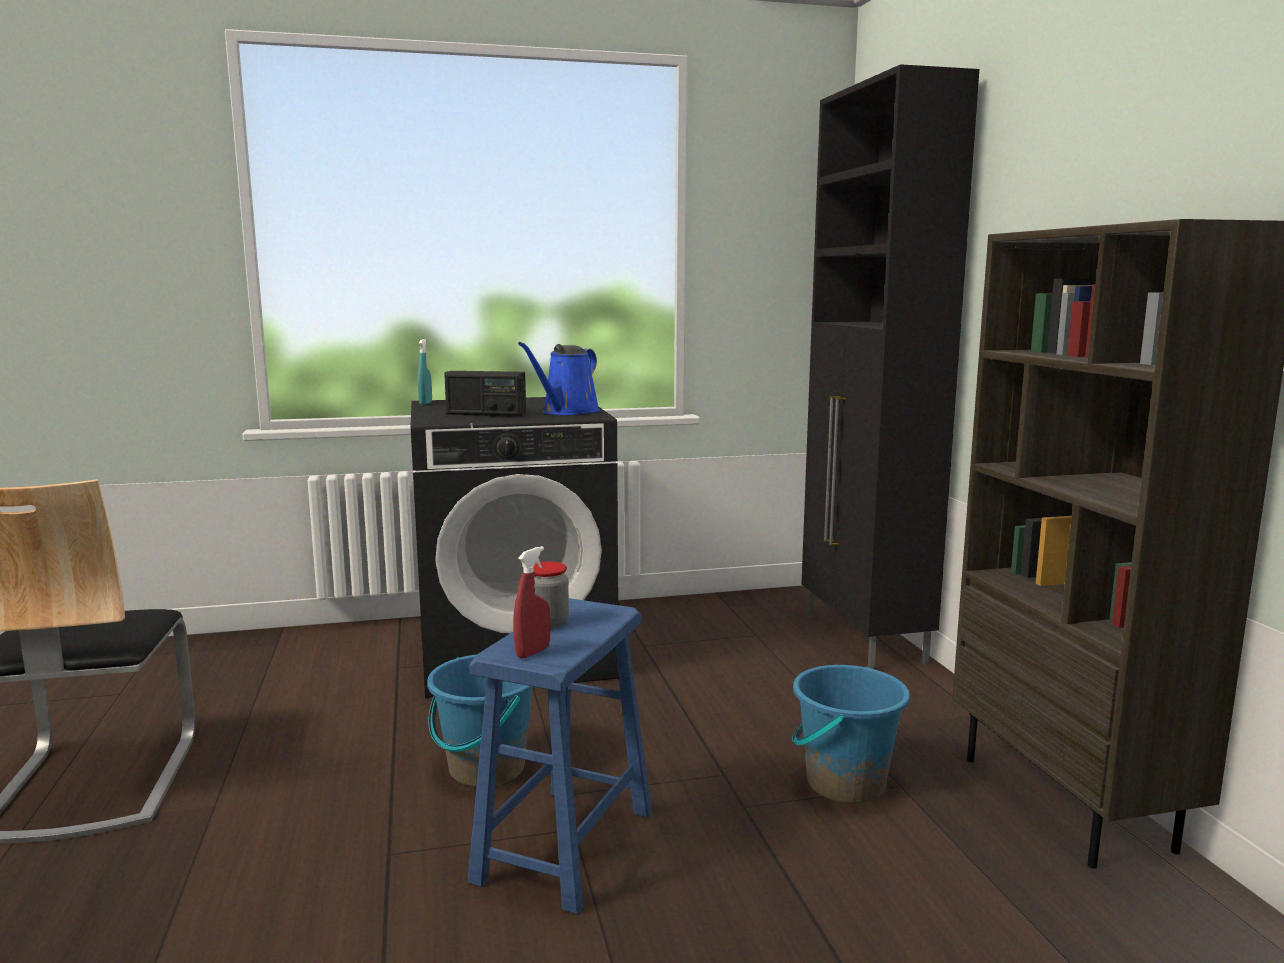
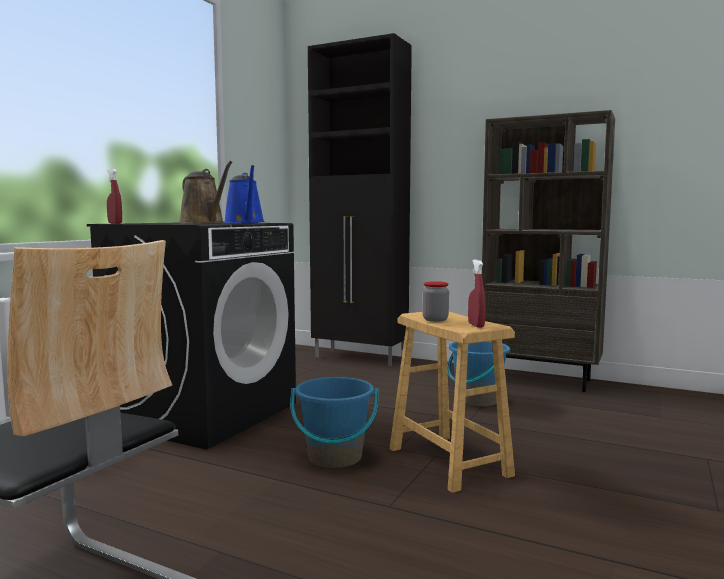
camera: 50 degrees left, 5 degrees down
(425, 403) = (115, 223): turquoise spray bottle -> red spray bottle
(486, 414) = (204, 223): radio -> brown watering can
(564, 845) = (448, 462): blue stool -> brown stool

